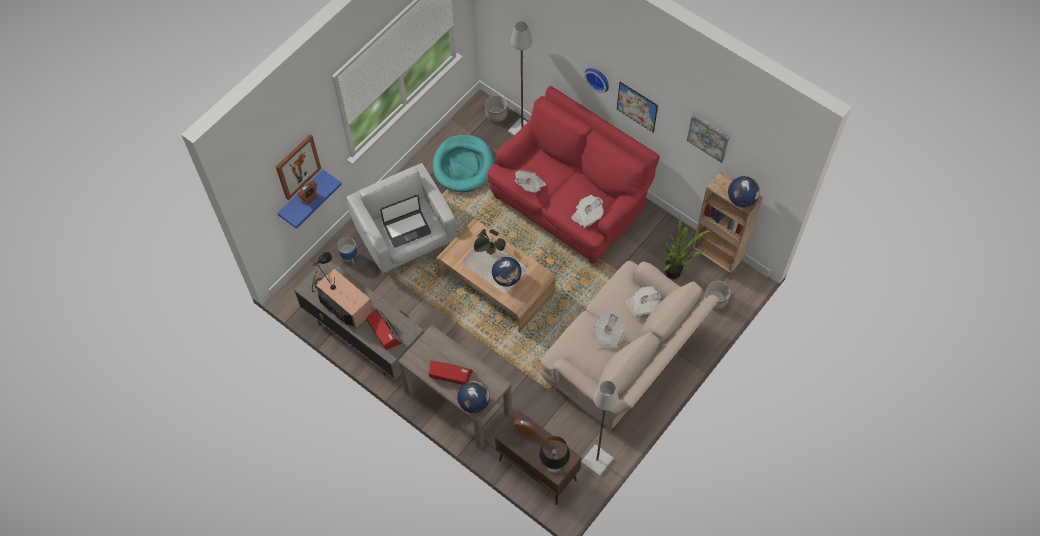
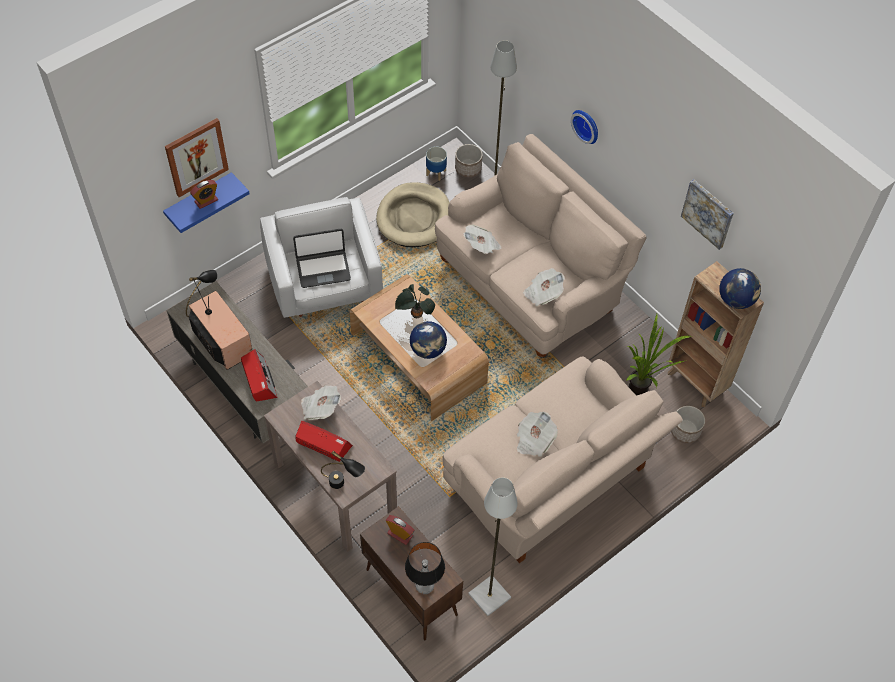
camera: 10 degrees right, 5 degrees down
(349, 257) = (251, 294): planter -> planter (435, 173)
(463, 165) = (414, 217): turquoise dog bed -> beige dog bed
(474, 402) = (343, 484): globe -> black table lamp
(570, 203) = (531, 284): red sofa -> beige sofa
(637, 107) = (628, 167): picture -> none
(642, 305) = (585, 411): newspaper -> newspaper (320, 408)

